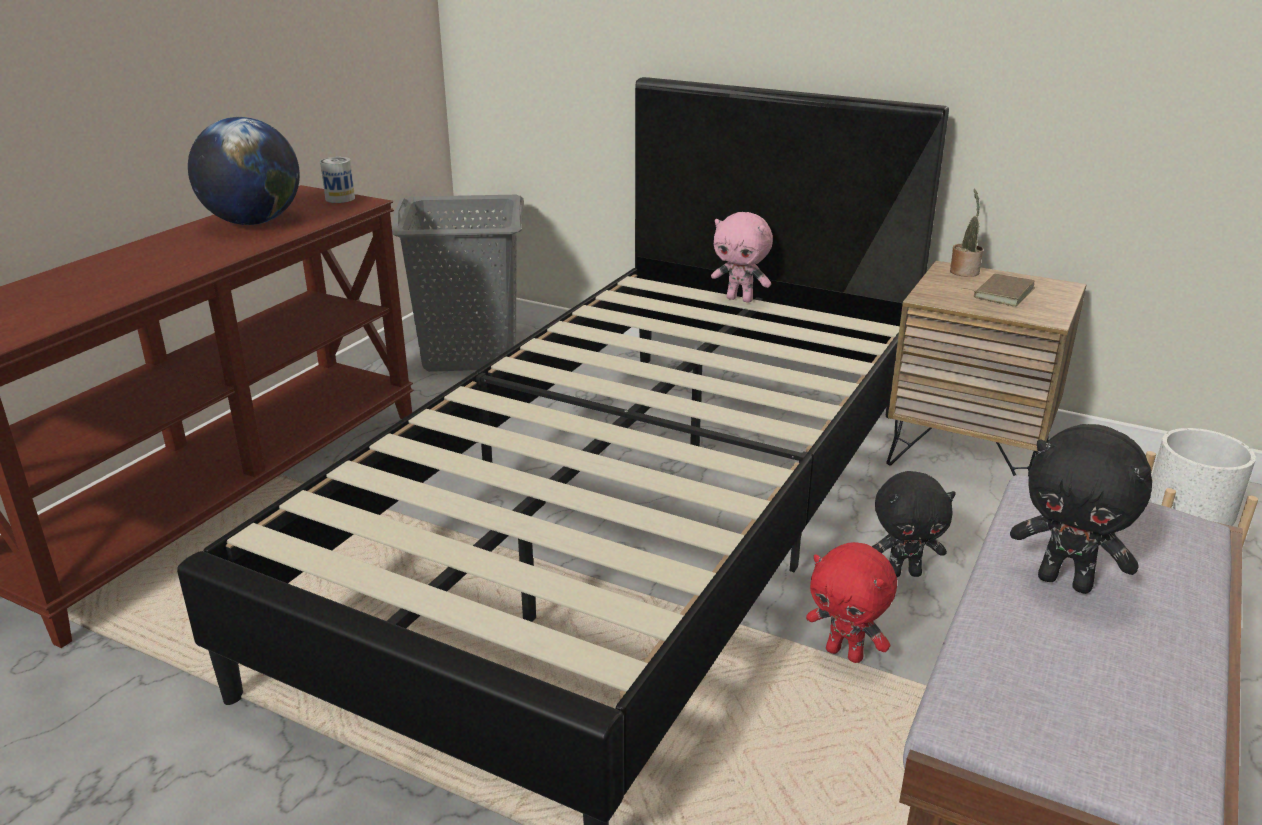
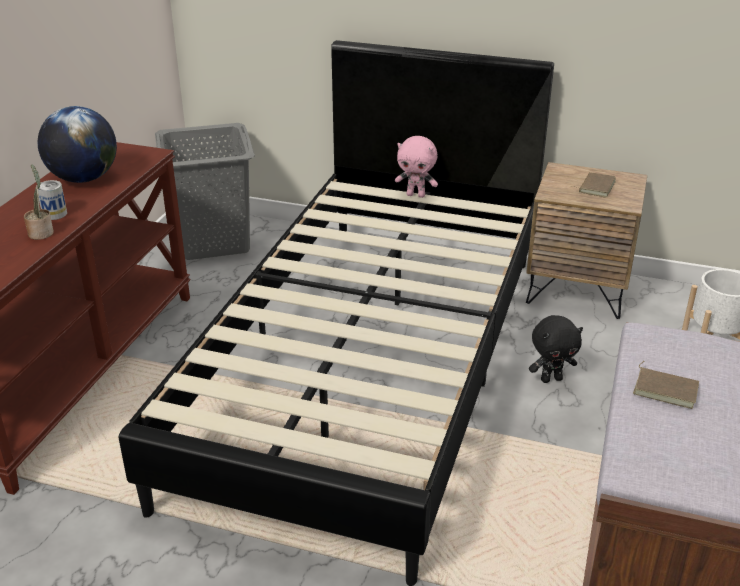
camera: 10 degrees left, 5 degrees up
(340, 198) = (135, 151): can -> can (54, 214)
(845, 653) = (526, 436): red plush toy -> none
(964, 271) = (568, 170): potted plant -> potted plant (41, 232)
(1066, 582) = (666, 389): black plush toy -> brown book

